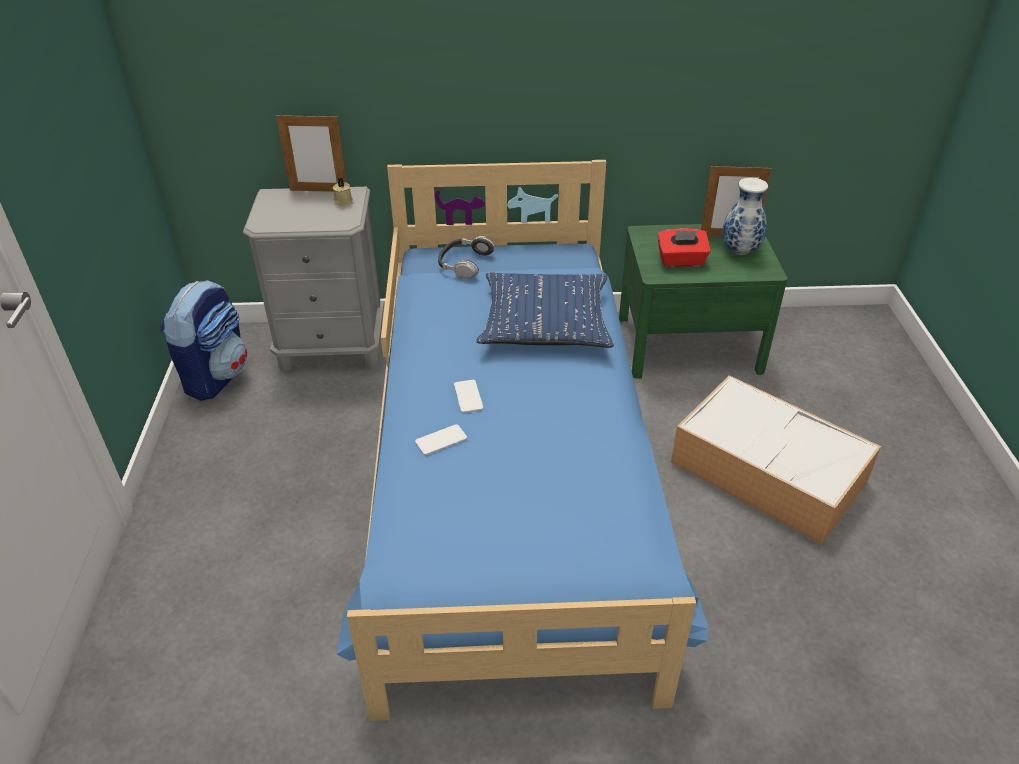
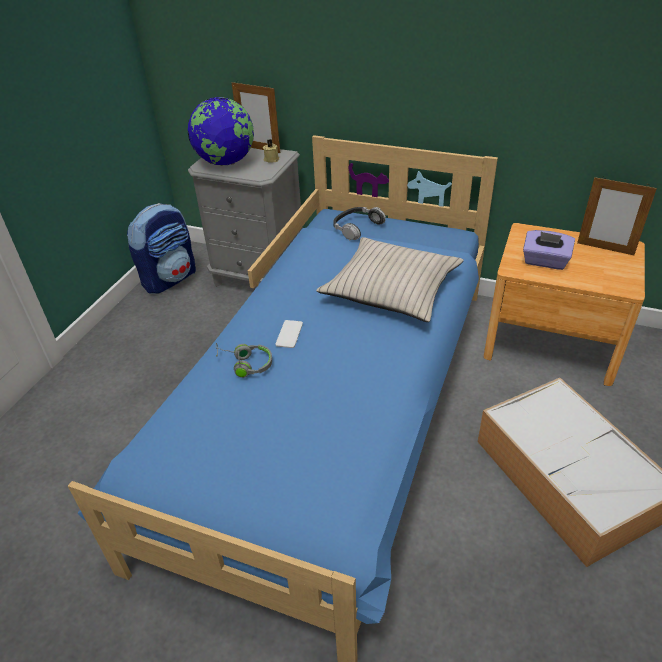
camera: 25 degrees right, 0 degrees up
(289, 214) = (226, 162): none -> globe
(441, 440) = (245, 364): phone -> grey headphones
(545, 323) = (391, 289): blue pillow -> beige pillow
(681, 261) = (545, 262): red tissue box -> purple tissue box
(688, 344) = (551, 341): green nightstand -> brown nightstand
(739, 251) = (608, 264): vase -> none

